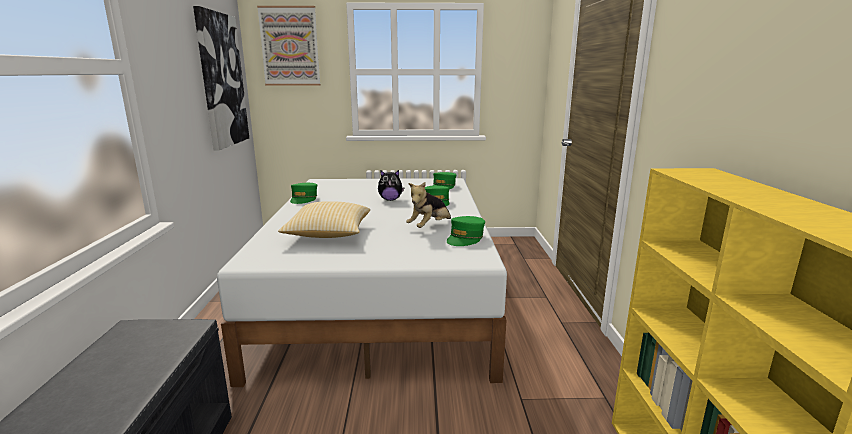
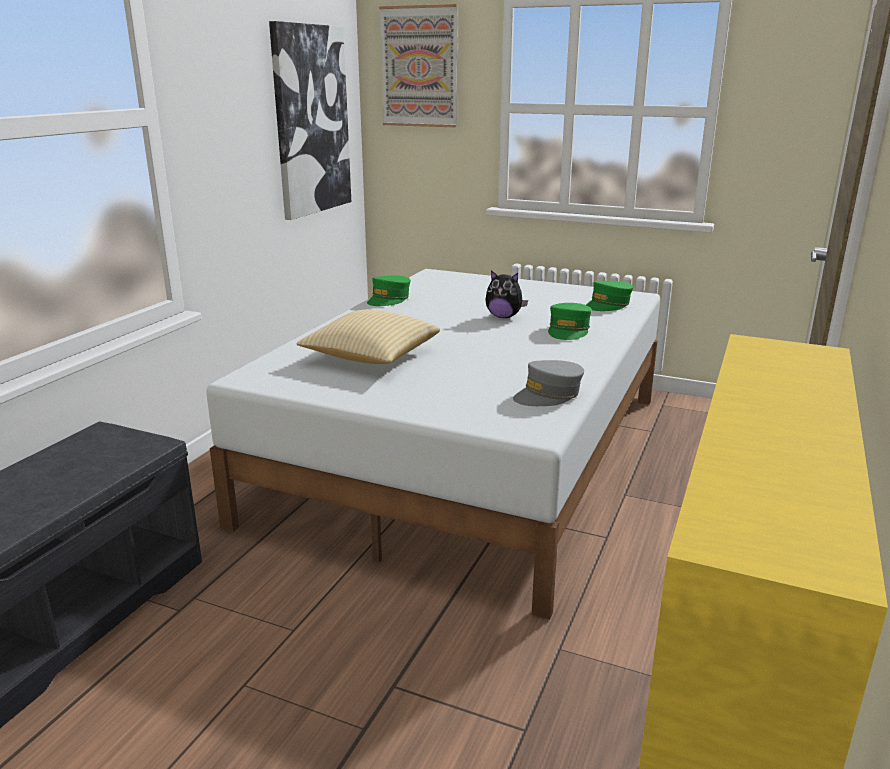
camera: 25 degrees right, 5 degrees up
(429, 227) = (515, 368): plush toy -> none
(465, 238) = (548, 395): green cap -> grey cap

